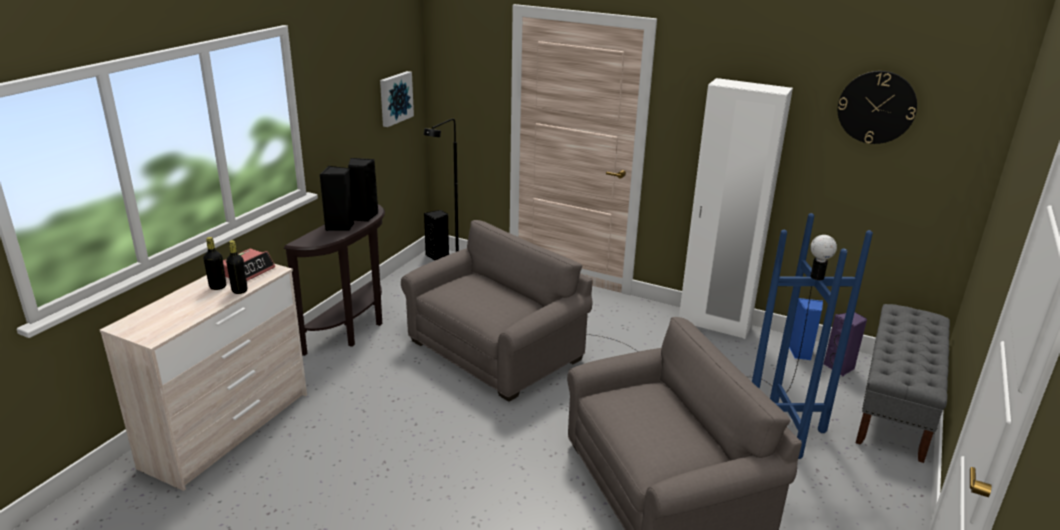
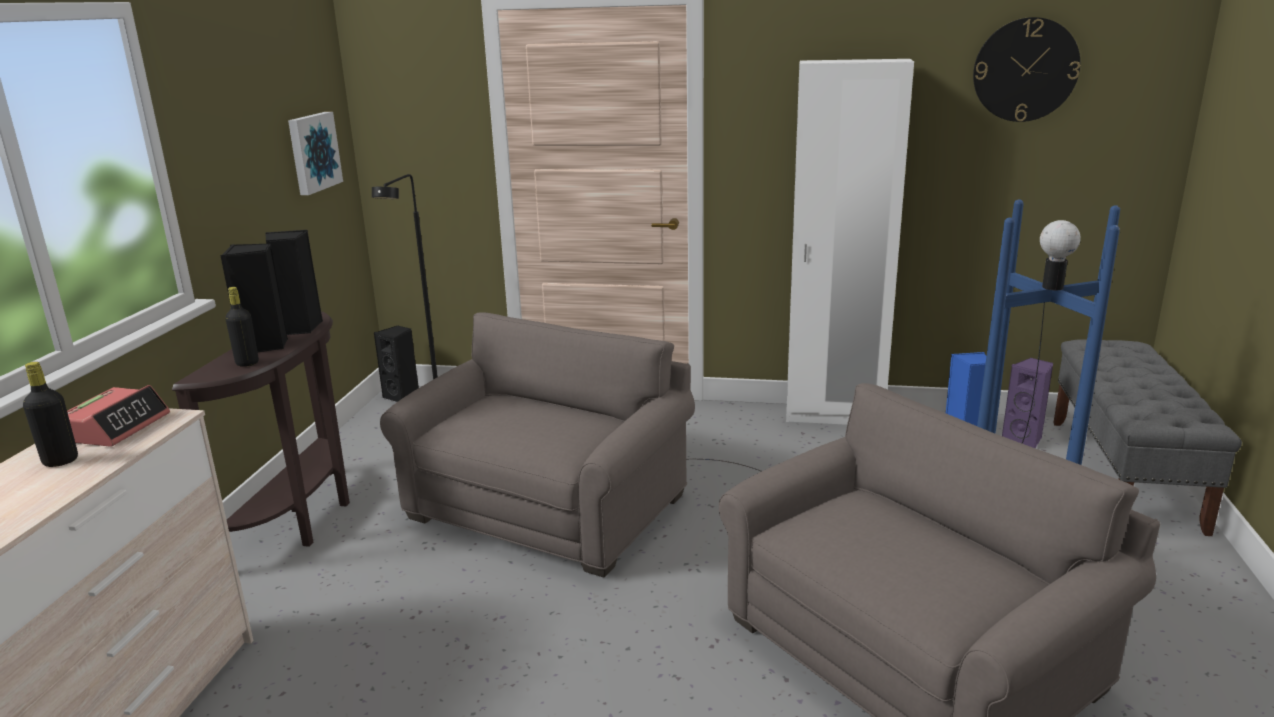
camera: 15 degrees left, 5 degrees down
(239, 290) = (109, 459): black bottle -> black bottle (247, 363)

